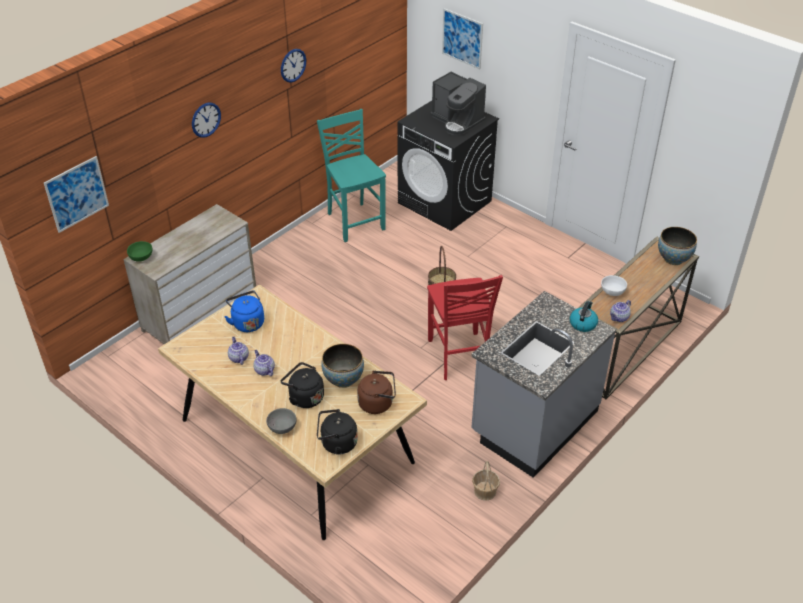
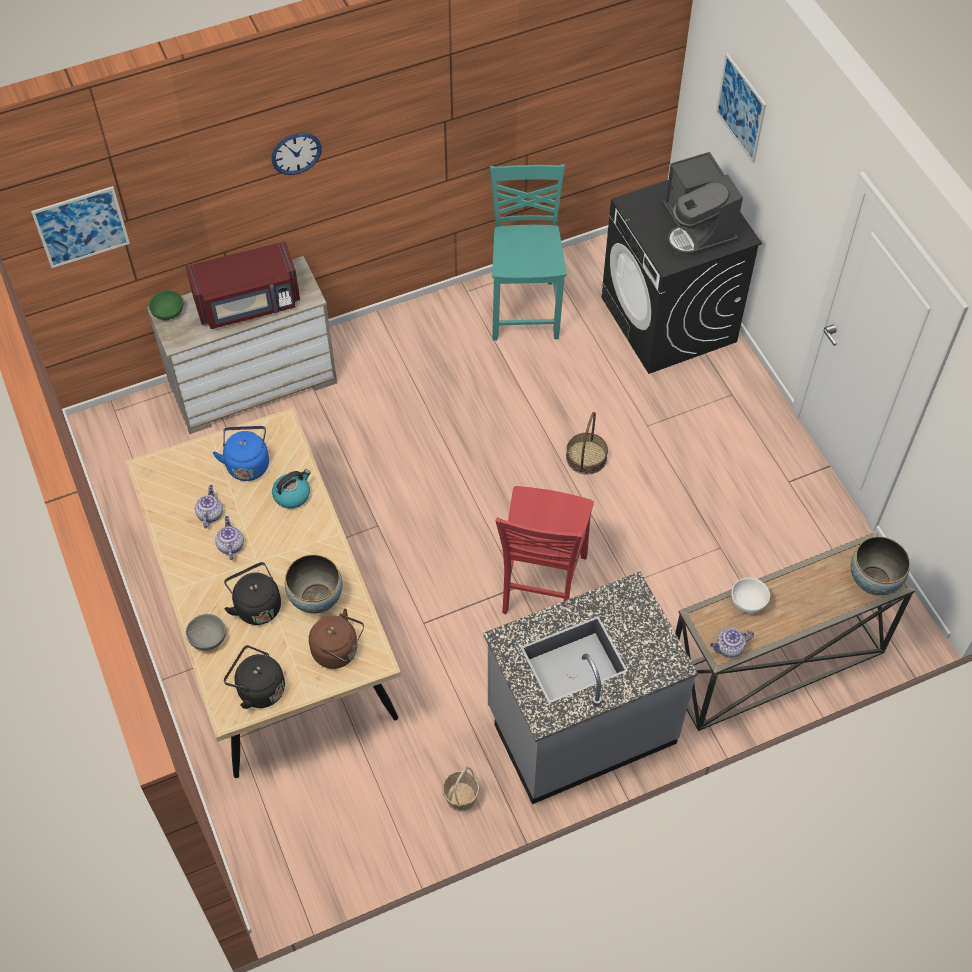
camera: 25 degrees right, 15 degrees up
(195, 237) = (248, 304): none -> red microwave
(293, 65) = (457, 93): wall clock -> none
(583, 323) = (658, 646): kettle -> kettle (292, 494)

